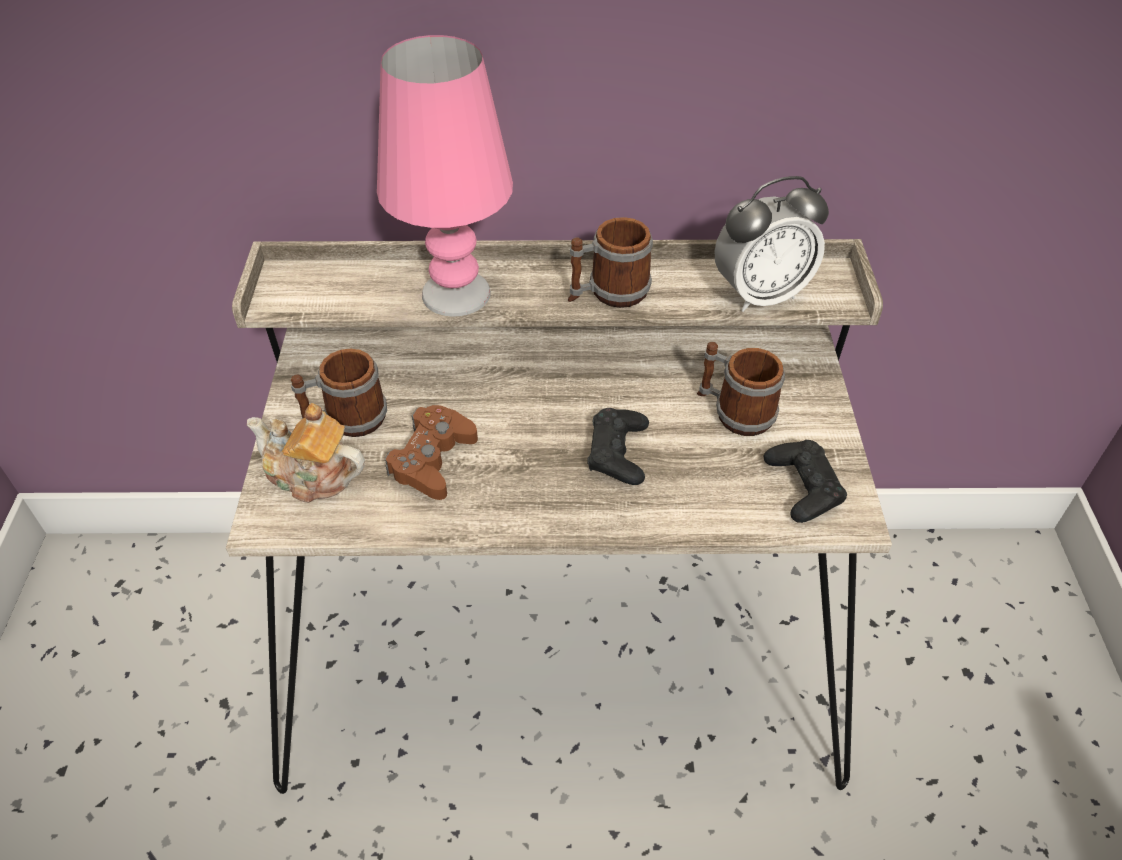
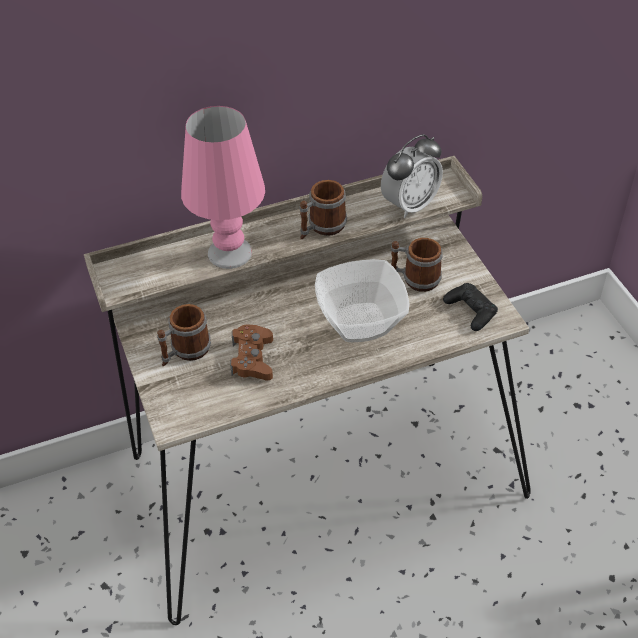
camera: 20 degrees left, 0 degrees up
(311, 476) = (184, 390): teapot -> none
(618, 453) = (359, 322): black game controller -> bowl

